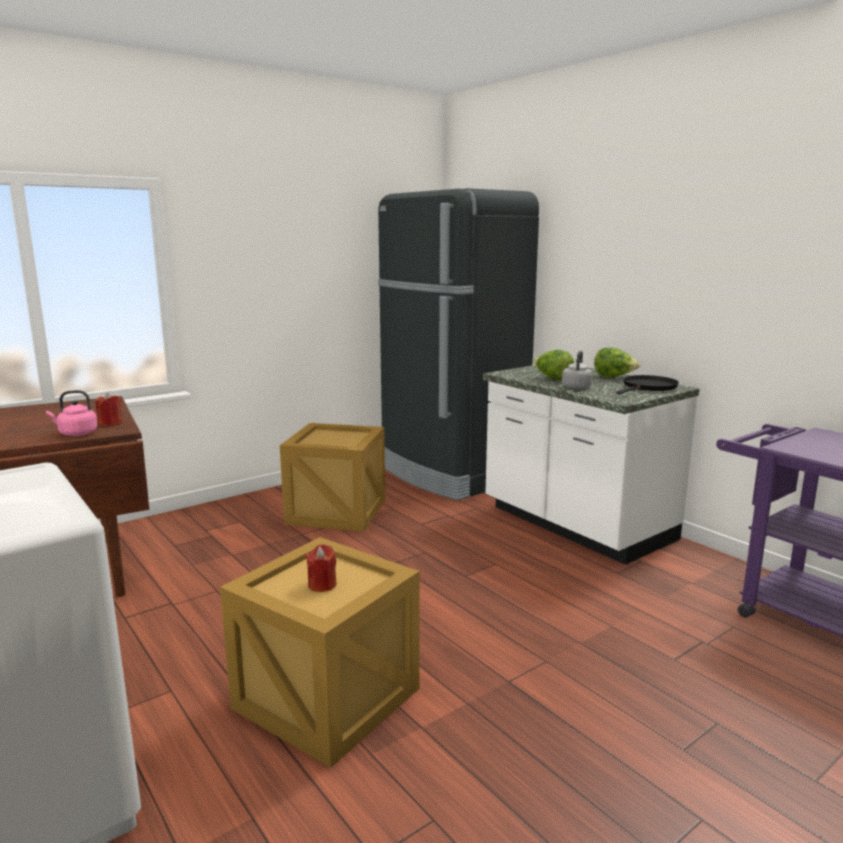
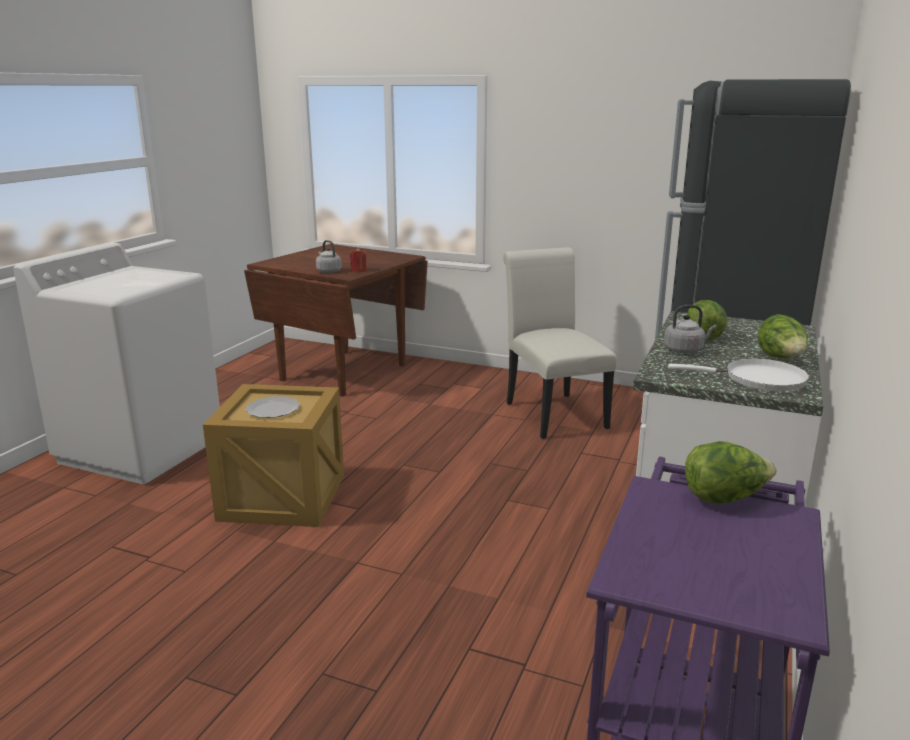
camera: 60 degrees right, 5 degrees up
(76, 434) = (328, 271): pink kettle -> grey kettle
(322, 585) = (273, 409): red candle -> plate
(337, 511) = (552, 412): crate -> white chair
(648, 387) = (759, 380): black frying pan -> white frying pan
(802, 437) = (724, 498): none -> lettuce

